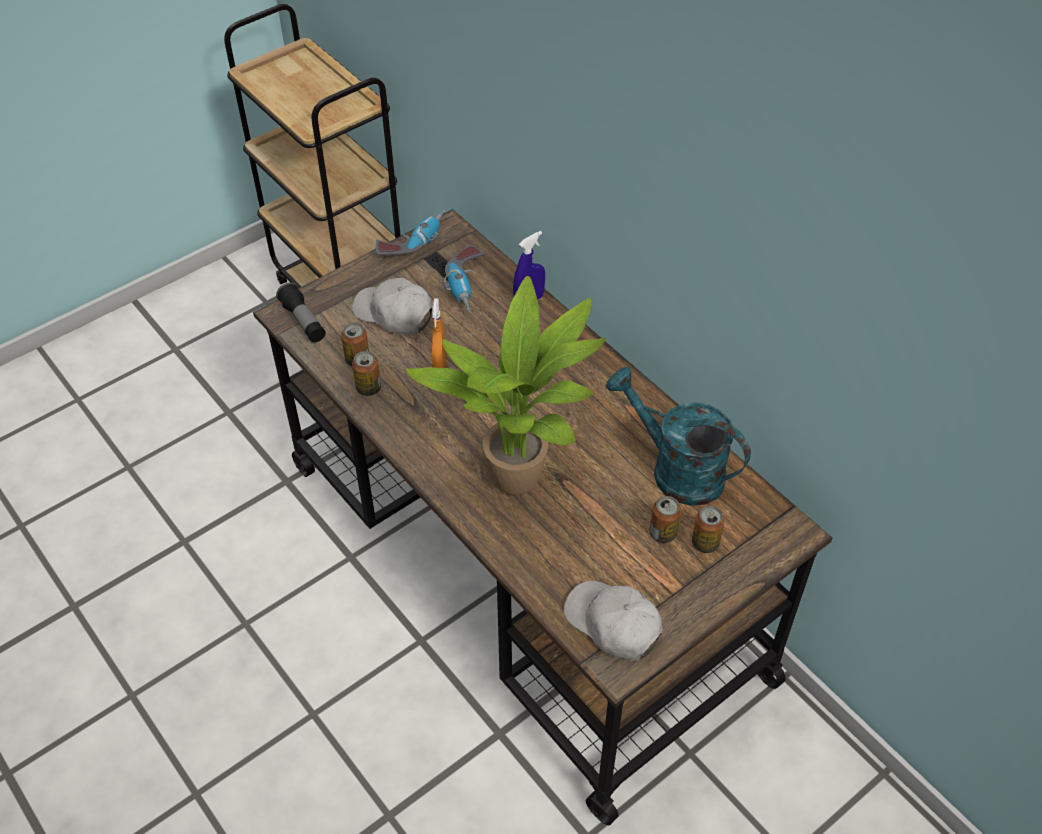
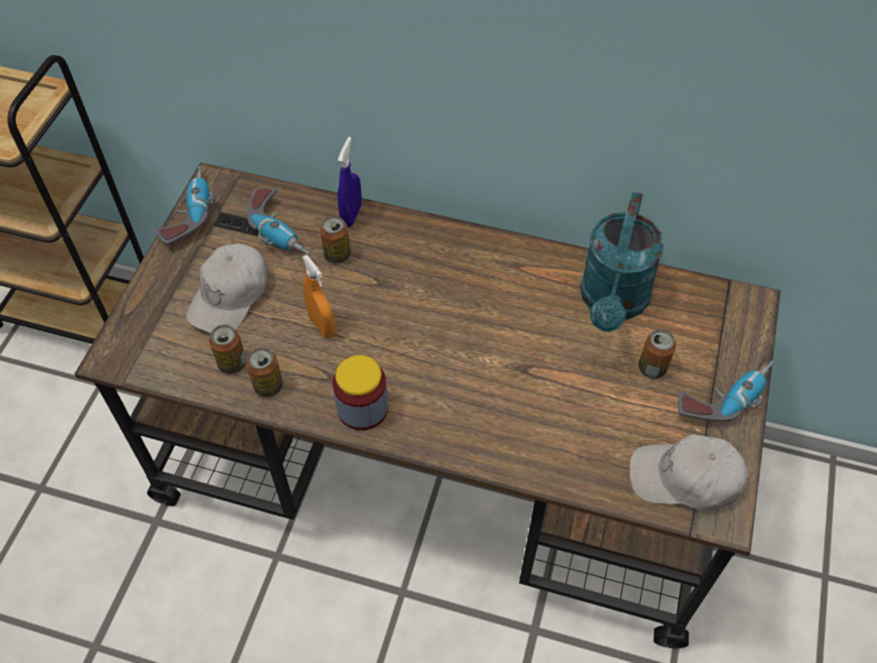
camera: 35 degrees left, 5 degrees up
(303, 321) = (140, 354): flashlight -> none
(394, 314) = (230, 296): white cap -> white cap turned 60 degrees counterclockwise
(419, 438) = (362, 408): none -> jar
(521, 485) = (496, 397): potted plant -> none
(676, 469) = (613, 303): turquoise watering can -> turquoise watering can turned 75 degrees counterclockwise
(703, 586) = (724, 396): none -> power drill
(705, 543) = (692, 355): can -> can (337, 255)

